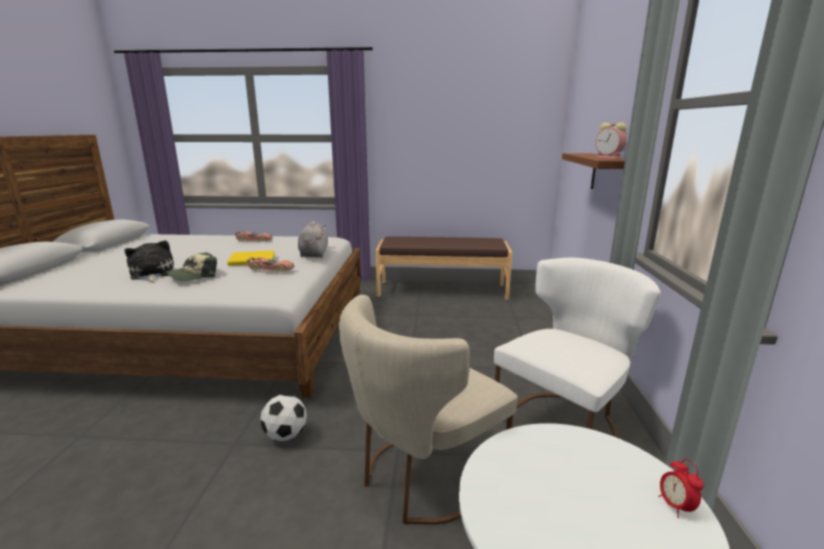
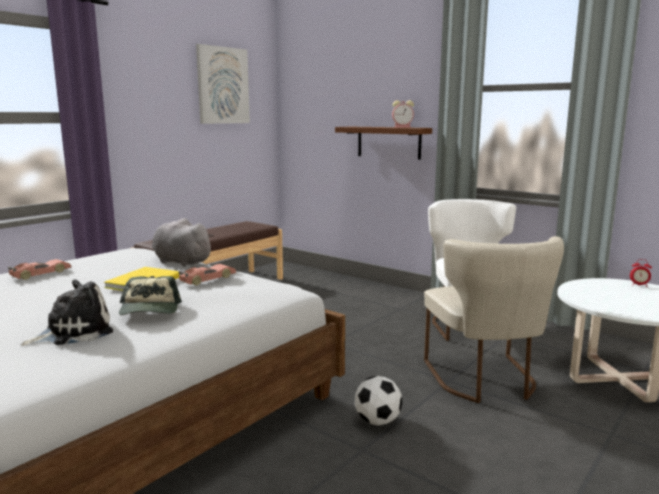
camera: 55 degrees left, 5 degrees down
(152, 274) = (74, 332): plush toy -> plush toy turned 135 degrees clockwise
(492, 109) = (222, 85): none -> picture

